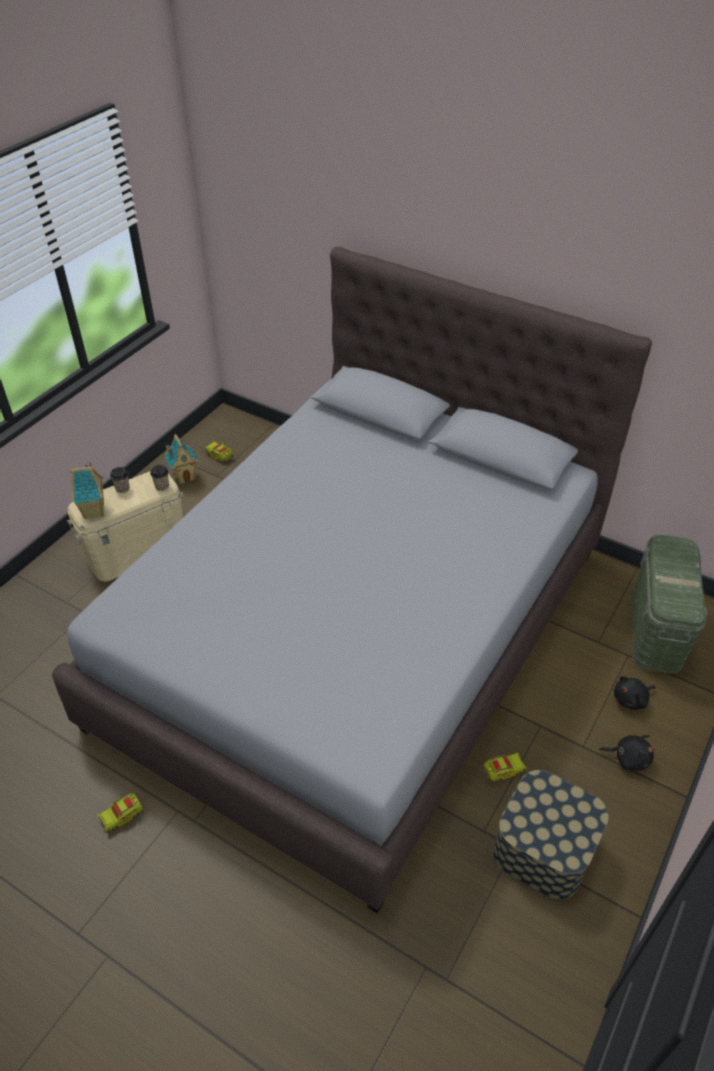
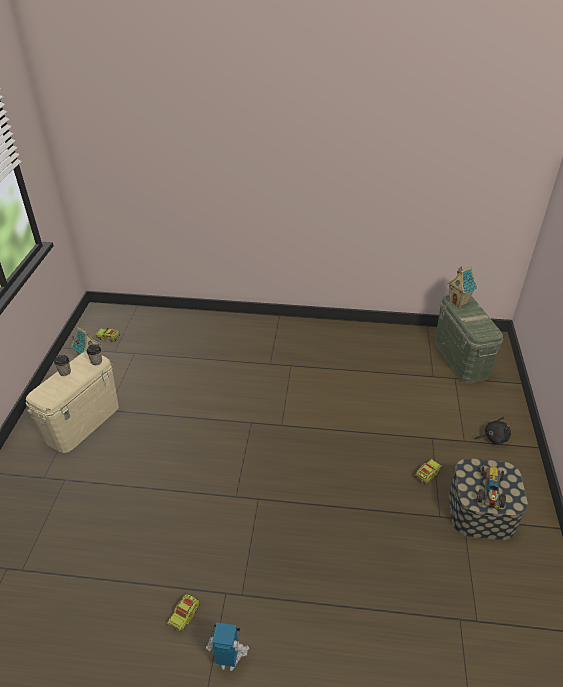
camera: 25 degrees left, 5 degrees down
(95, 511) = (52, 395): toy house -> toy house (458, 302)
(140, 885) = (229, 659): none -> toy robot
(358, 634) = (282, 423): grey bed -> none
(547, 827) = (490, 492): none -> toy car
(631, 699) = (473, 403): black plush toy -> none

